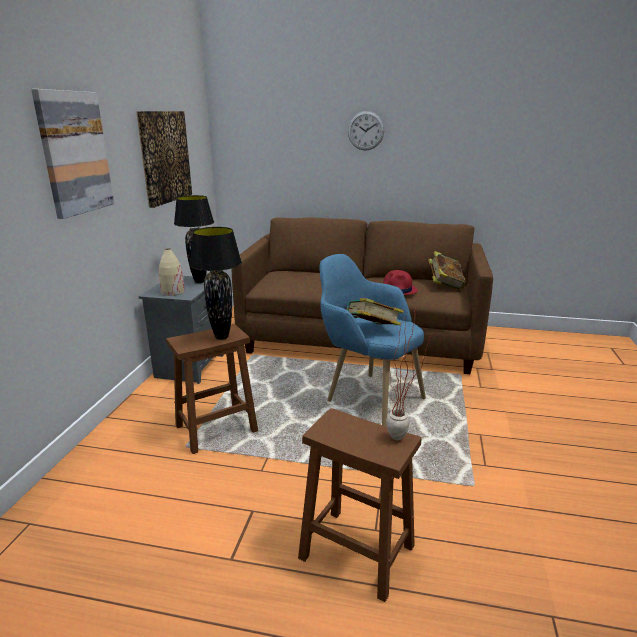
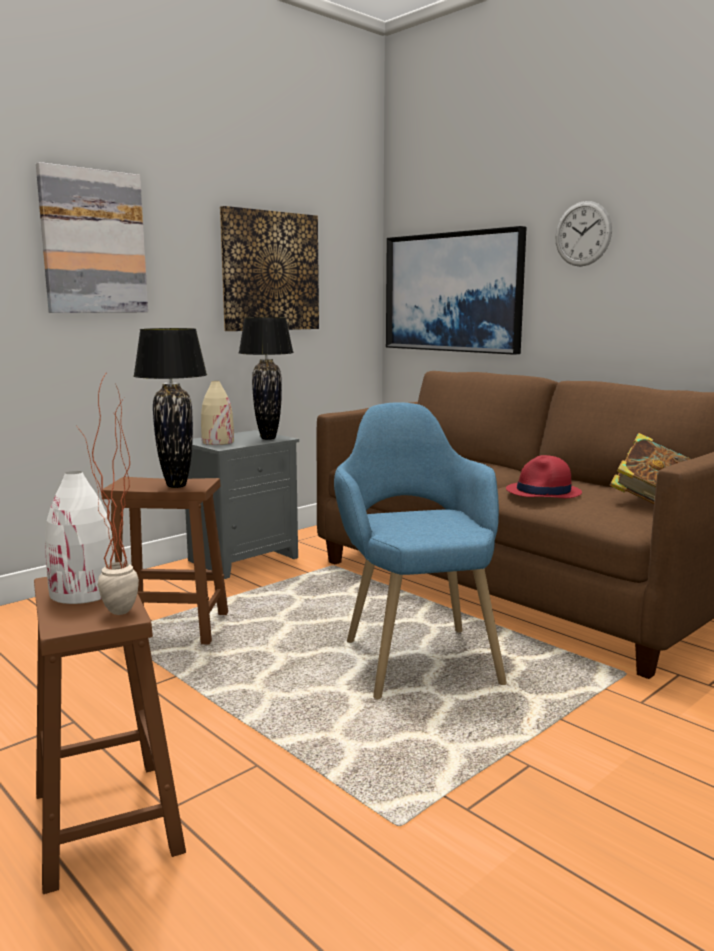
camera: 35 degrees right, 10 degrees down
(273, 163) = (453, 292): none -> picture
(351, 433) = (83, 592): none -> white vase
(372, 330) = (402, 525): book -> none

